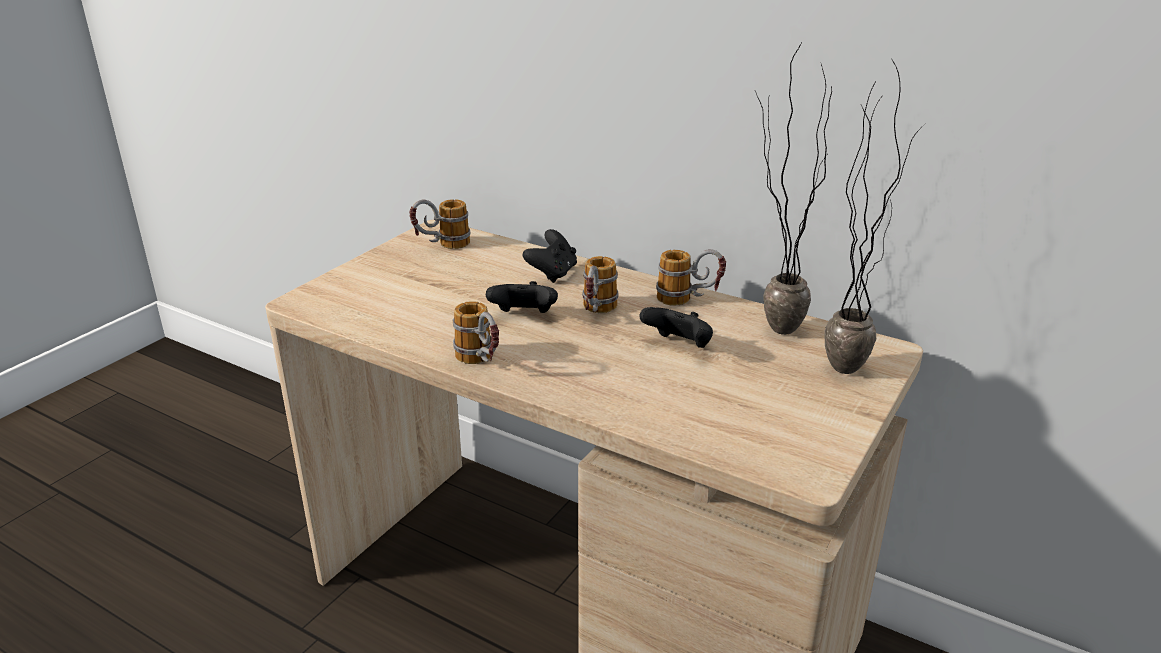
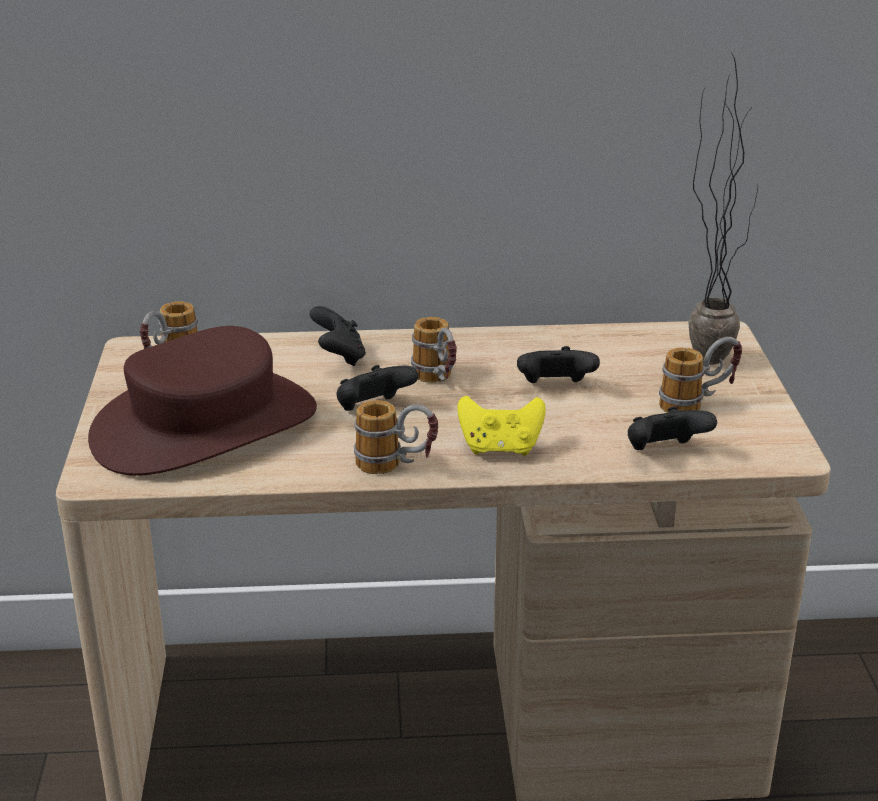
camera: 35 degrees left, 0 degrees up
(404, 291) = (205, 426): none -> brown hat
(572, 377) = (500, 448): none -> yellow game controller
(689, 300) = (507, 342): mug -> mug (697, 404)
(698, 429) = (664, 452): none -> black game controller
(768, 328) = (607, 345): potted plant -> none

